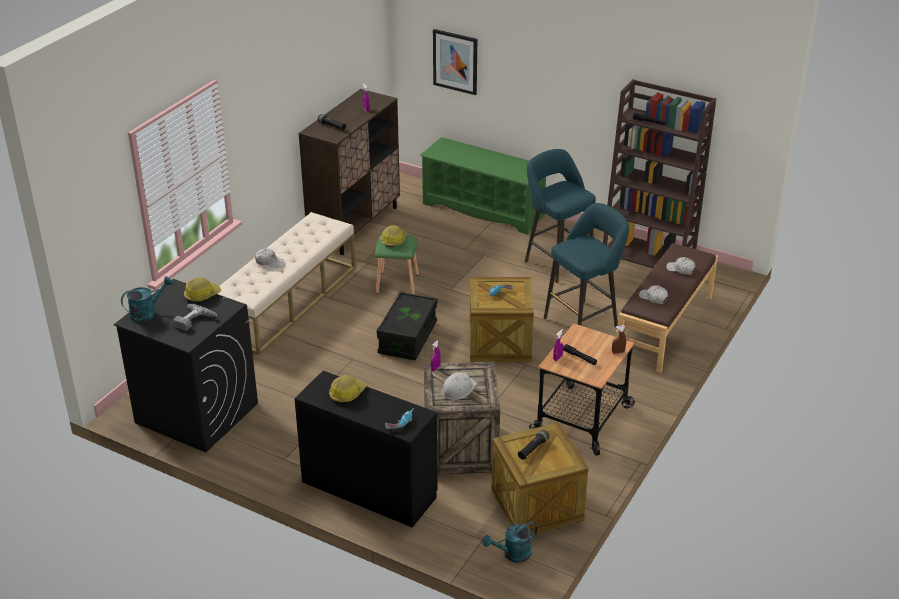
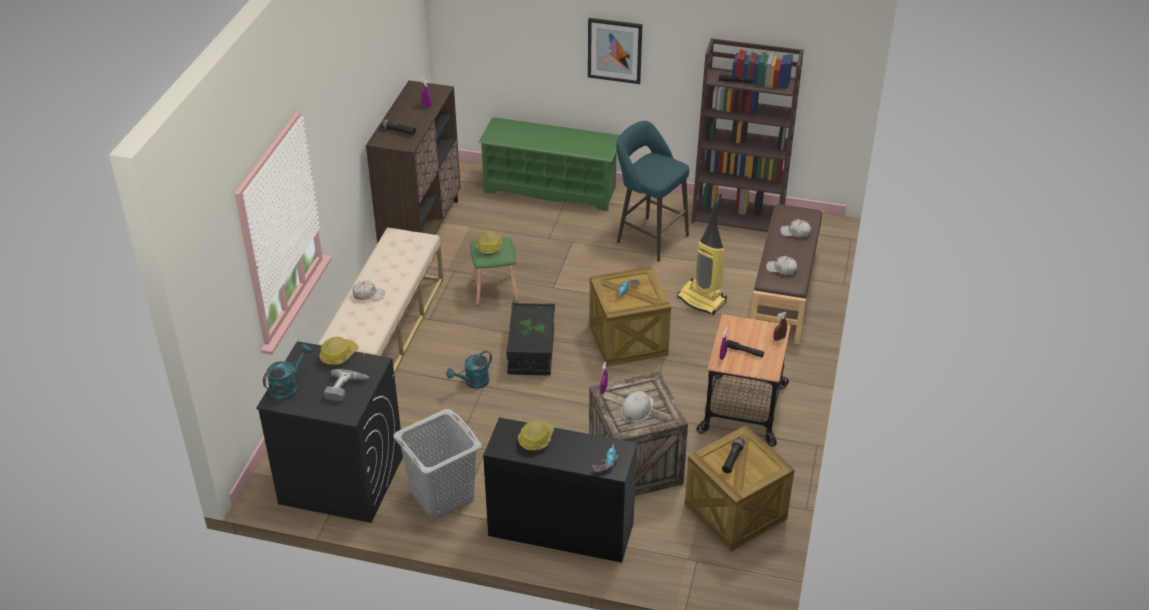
camera: 15 degrees left, 5 degrees up
(276, 442) = (441, 496): none -> grey laundry basket
(455, 61) = (505, 36): picture -> picture (614, 50)
(512, 555) = (732, 570): turquoise watering can -> turquoise watering can (473, 383)
(584, 321) = (702, 300): turquoise stool -> vacuum cleaner

